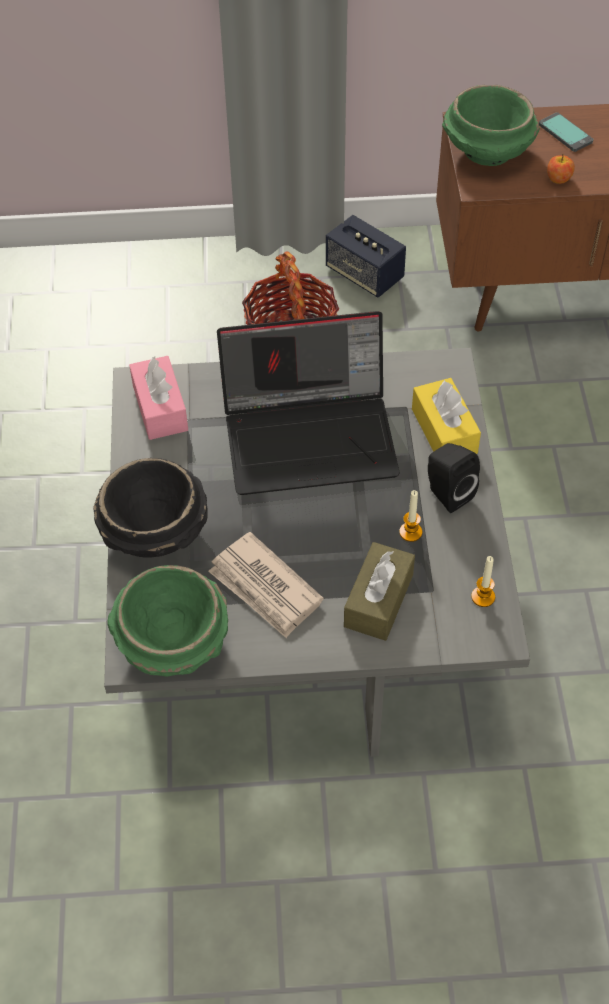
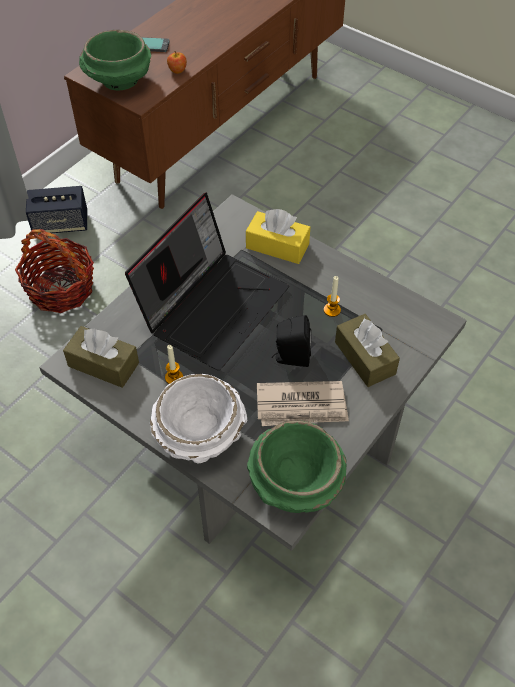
camera: 50 degrees left, 0 degrees up
(156, 533) = (200, 434): black bowl -> white bowl
(160, 408) = (103, 364): pink tissue box -> brown tissue box
(447, 493) = (322, 275): black speaker -> black speaker (290, 357)
(483, 597) = (407, 310): candle -> candle (174, 377)

